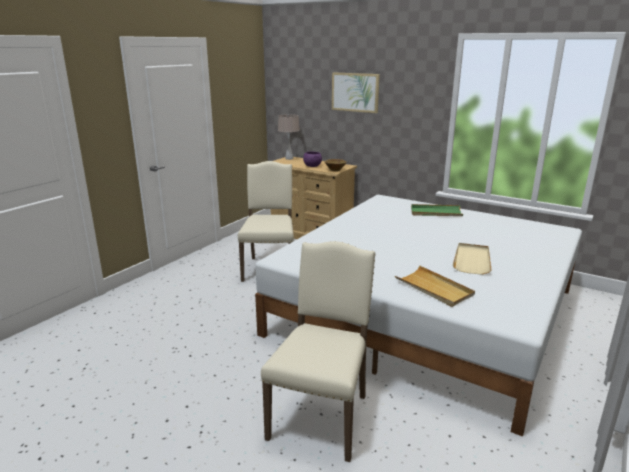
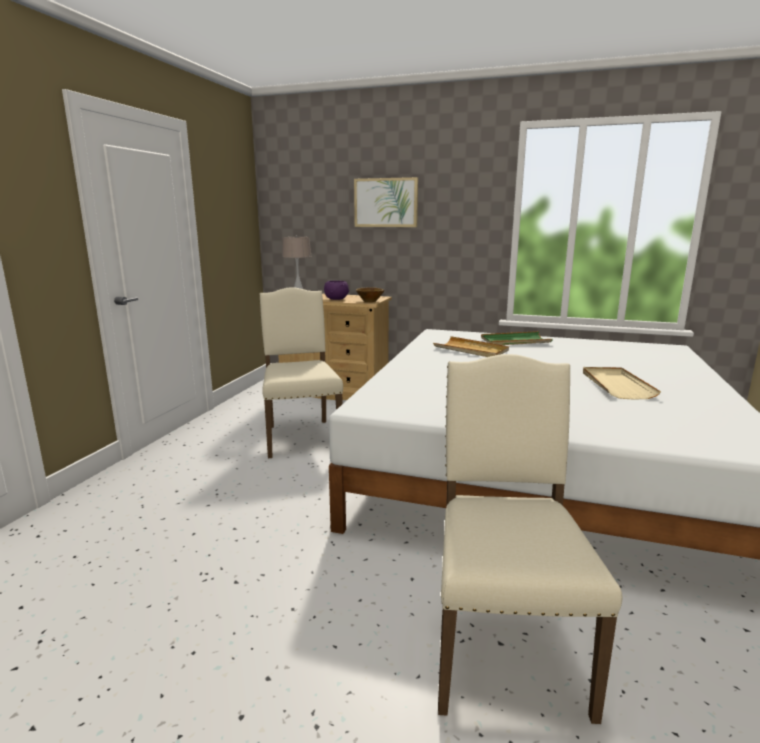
camera: 15 degrees left, 5 degrees down
(434, 288) = (611, 421): beige tray -> beige tray (471, 350)

